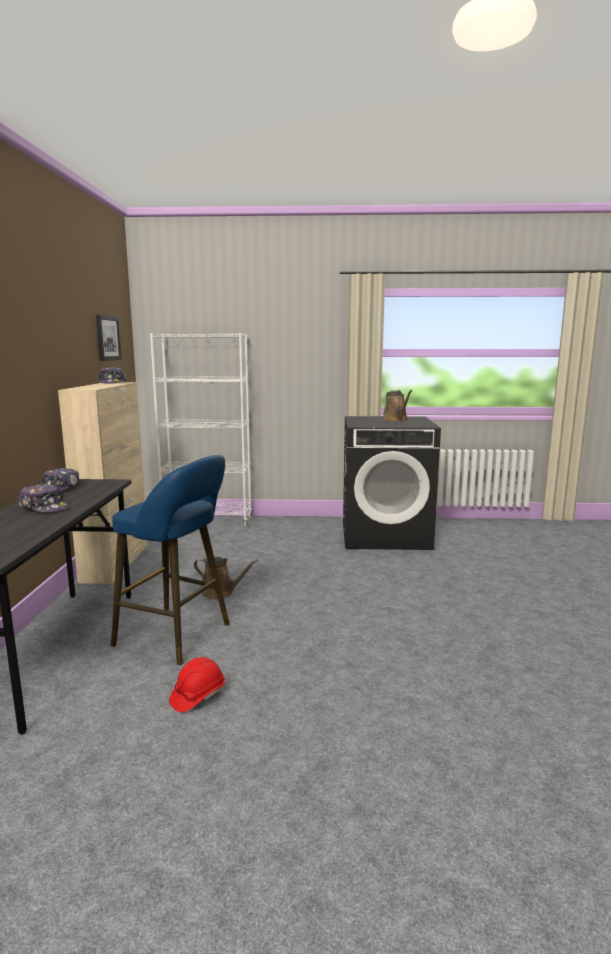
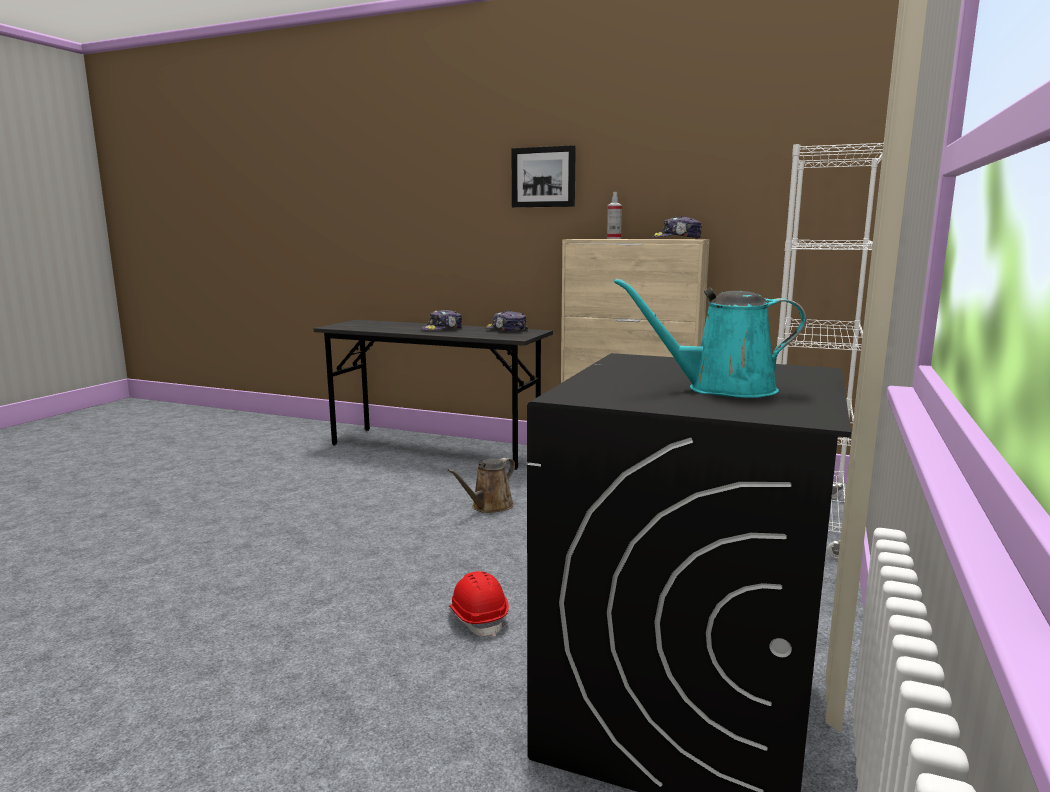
camera: 110 degrees right, 0 degrees up
(83, 386) = (613, 238): none -> spray bottle
(107, 338) = (753, 176): picture -> picture (543, 177)
(178, 636) = (406, 483): blue stool -> none
(197, 696) = (299, 484): red hard hat -> red hard hat (478, 618)
(396, 420) = (722, 389): brown watering can -> turquoise watering can

